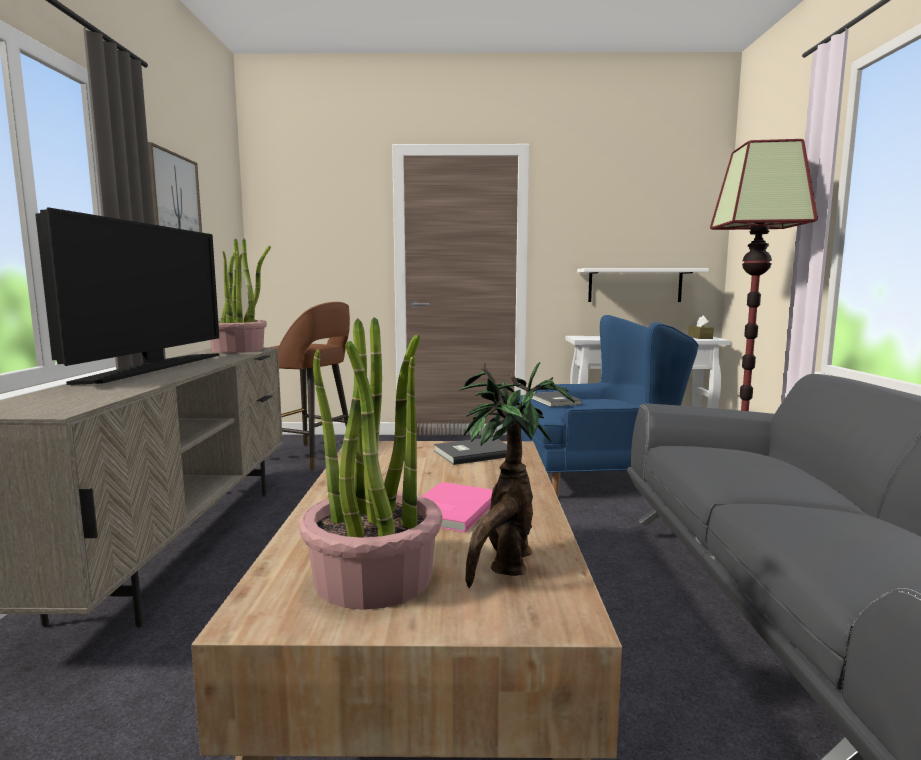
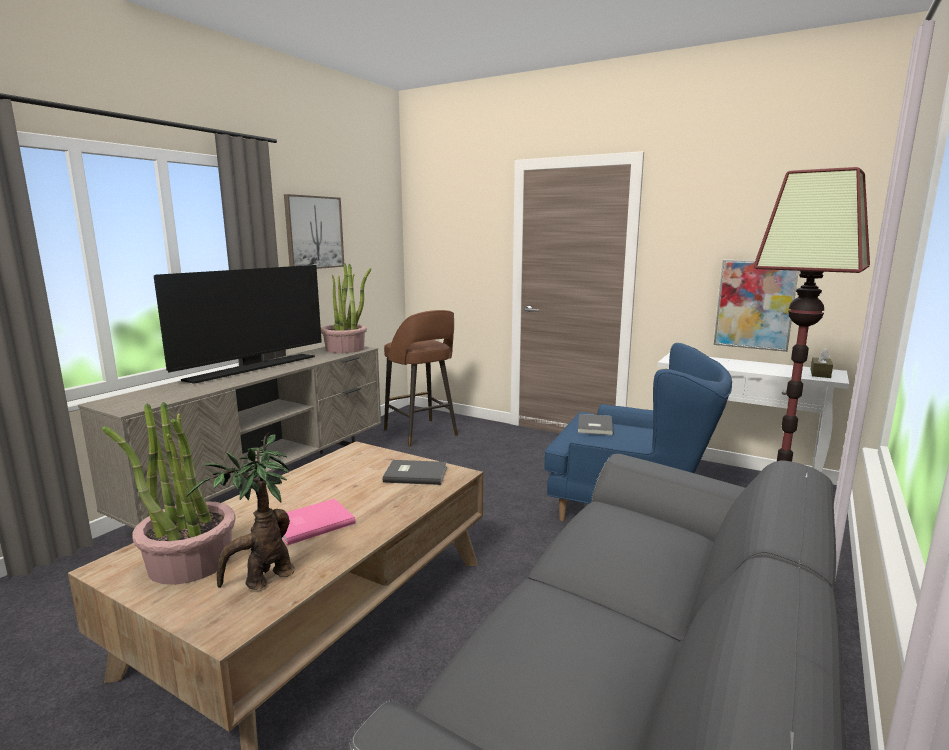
camera: 30 degrees right, 5 degrees up
(635, 285) = (755, 304): white shelf -> picture

